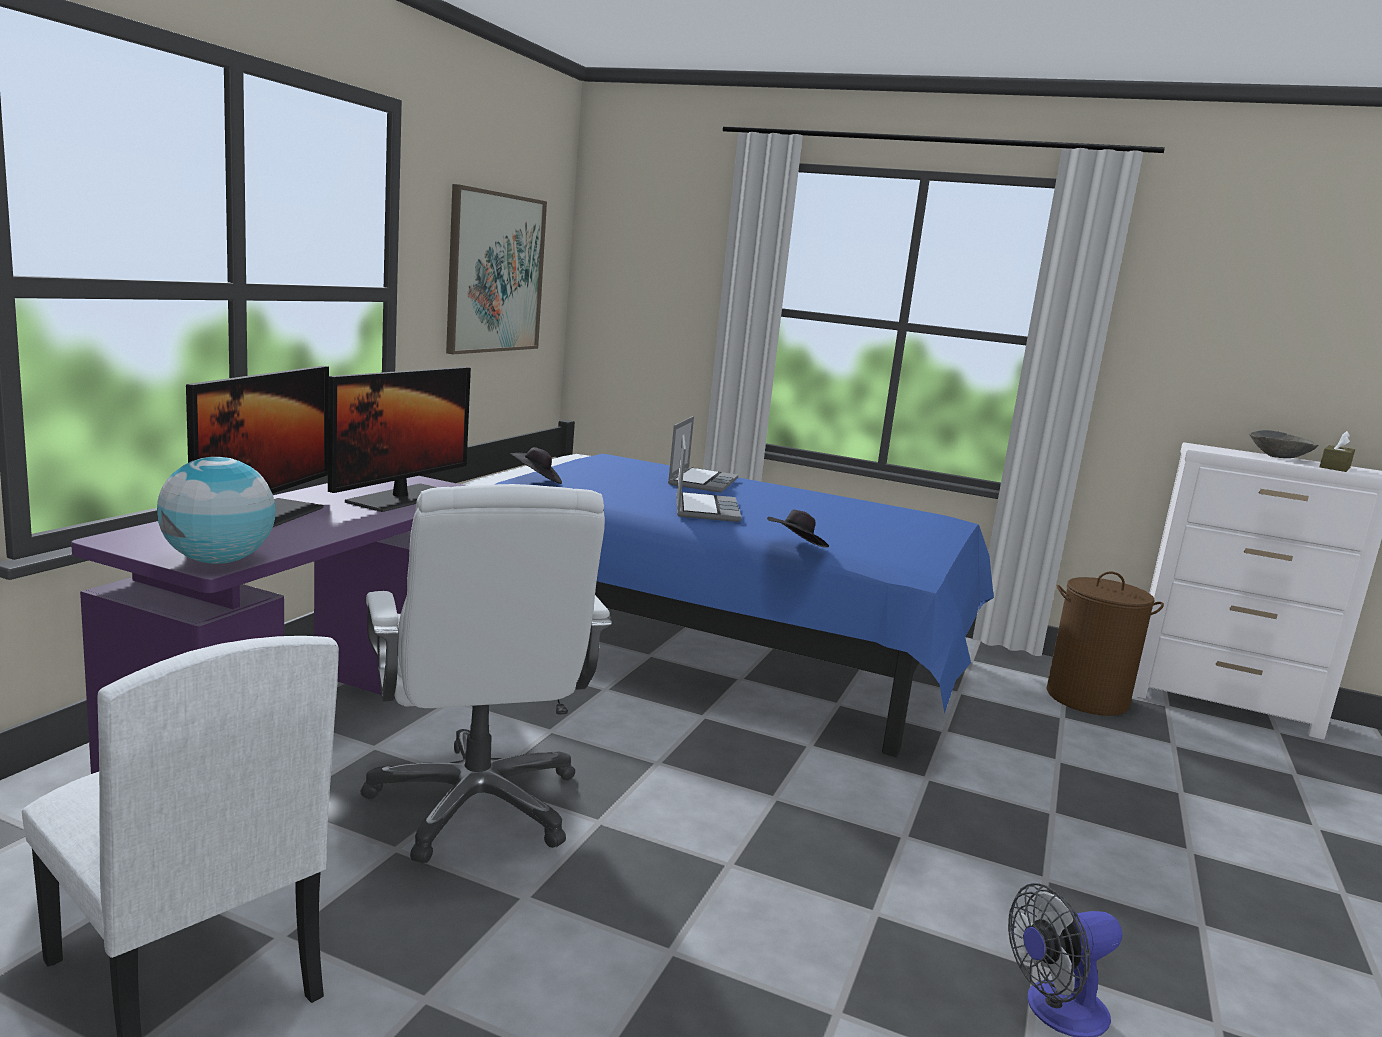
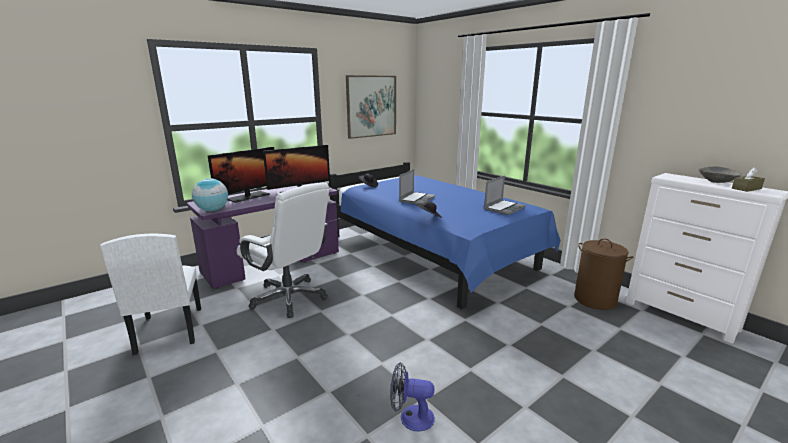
camera: 30 degrees right, 5 degrees up
(477, 804) = (289, 298): white office chair -> white office chair turned 60 degrees counterclockwise
(702, 481) = (436, 187): laptop -> laptop (504, 208)

